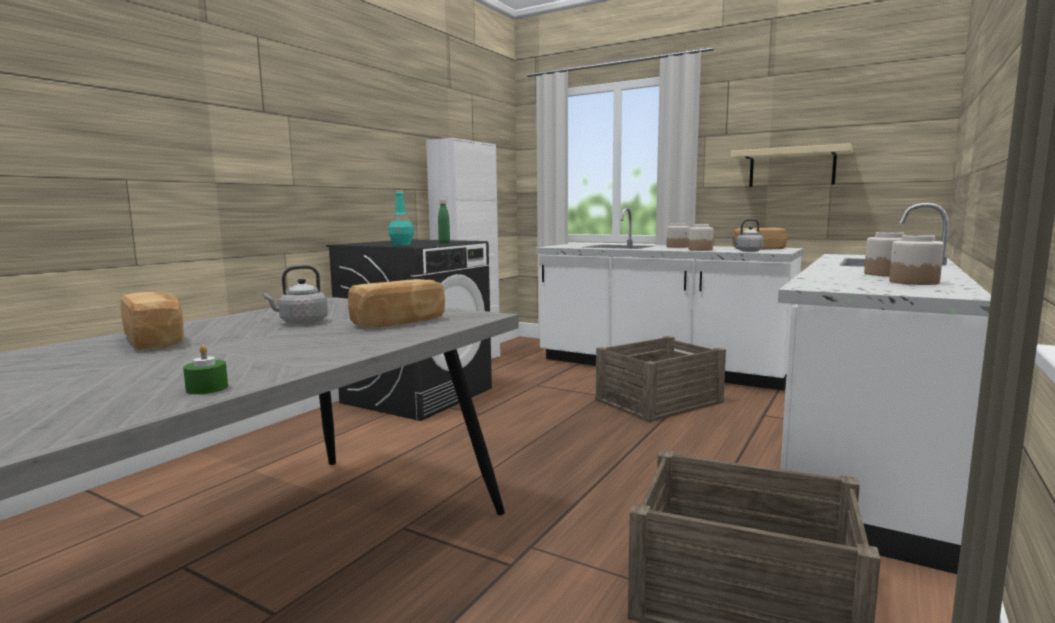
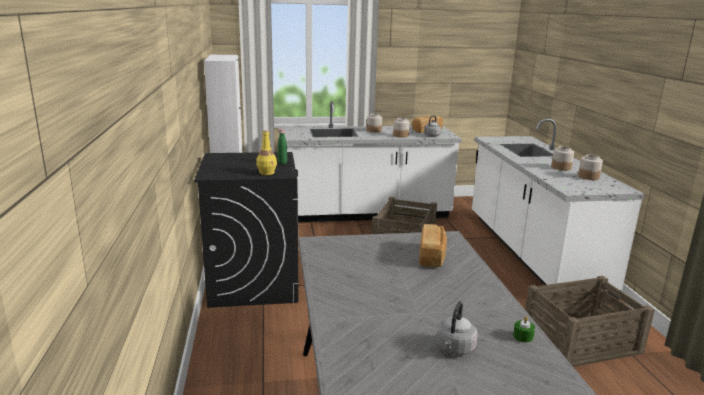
camera: 40 degrees left, 10 degrees up
(156, 340) = (367, 317): bread -> none
(301, 322) = (382, 272): grey kettle -> grey kettle (454, 349)
(402, 245) = (267, 173): turquoise bottle -> yellow bottle
(791, 167) = (431, 72): beige shelf -> none

